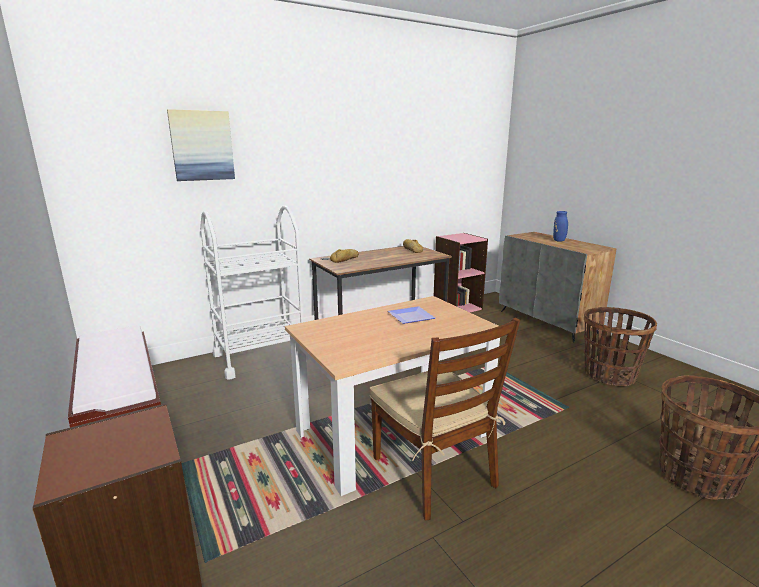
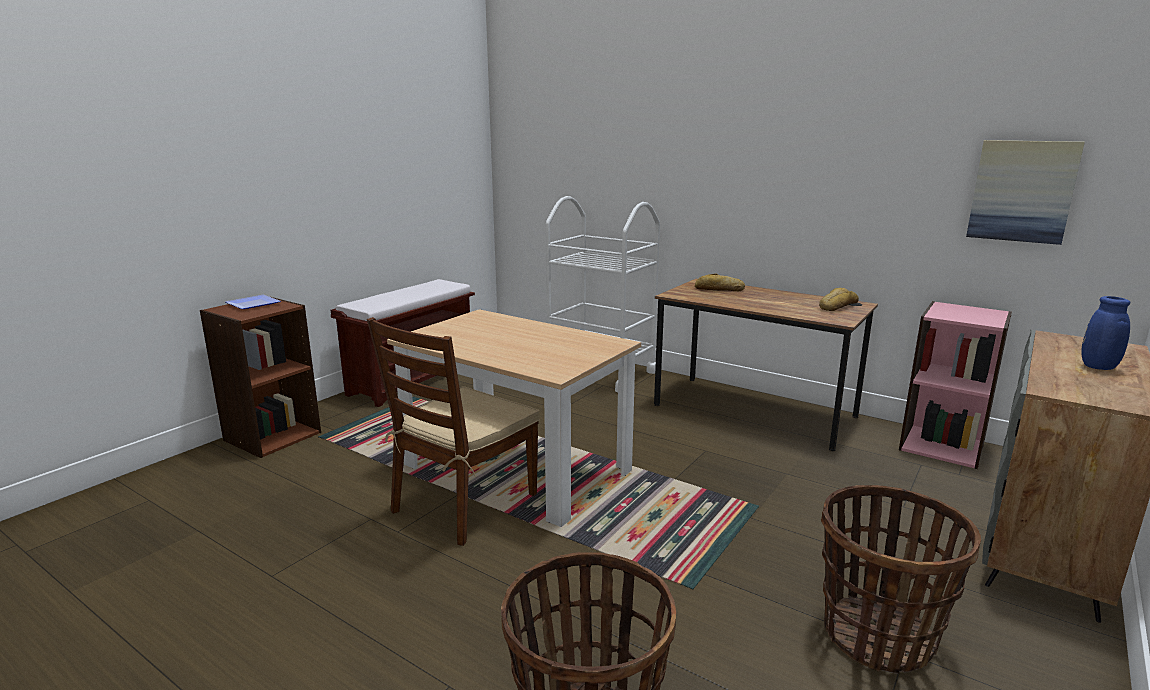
camera: 65 degrees right, 0 degrees up
(202, 146) = (601, 128): picture -> picture (1022, 191)
(412, 317) = (550, 342): plate -> plate (252, 305)

